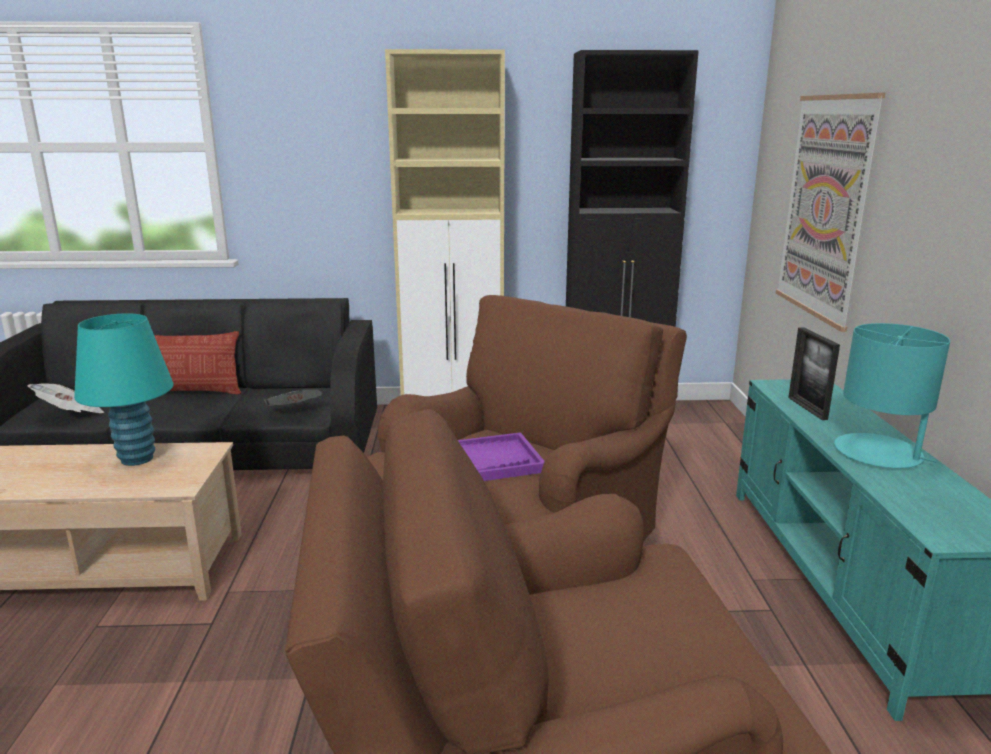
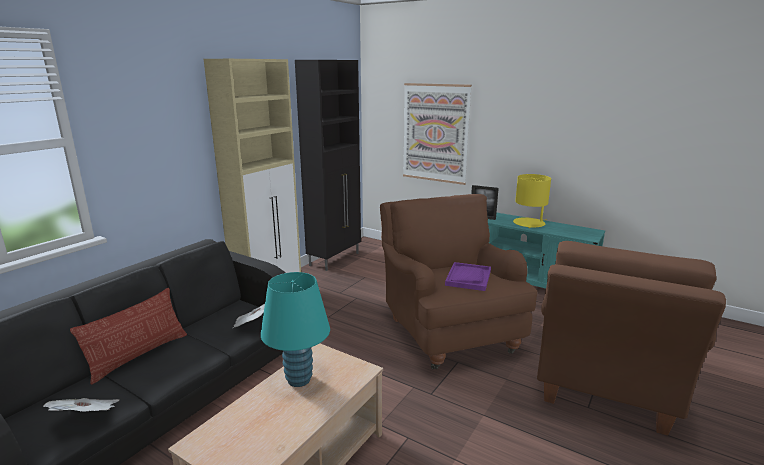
camera: 55 degrees left, 0 degrees up
(879, 453) = (529, 223): turquoise table lamp -> yellow table lamp

